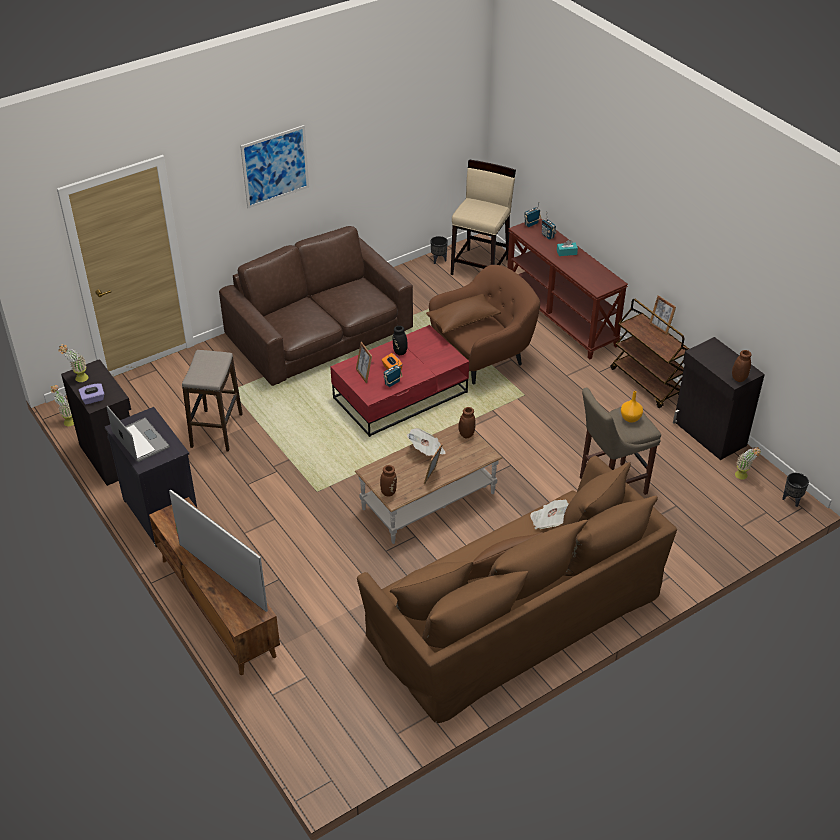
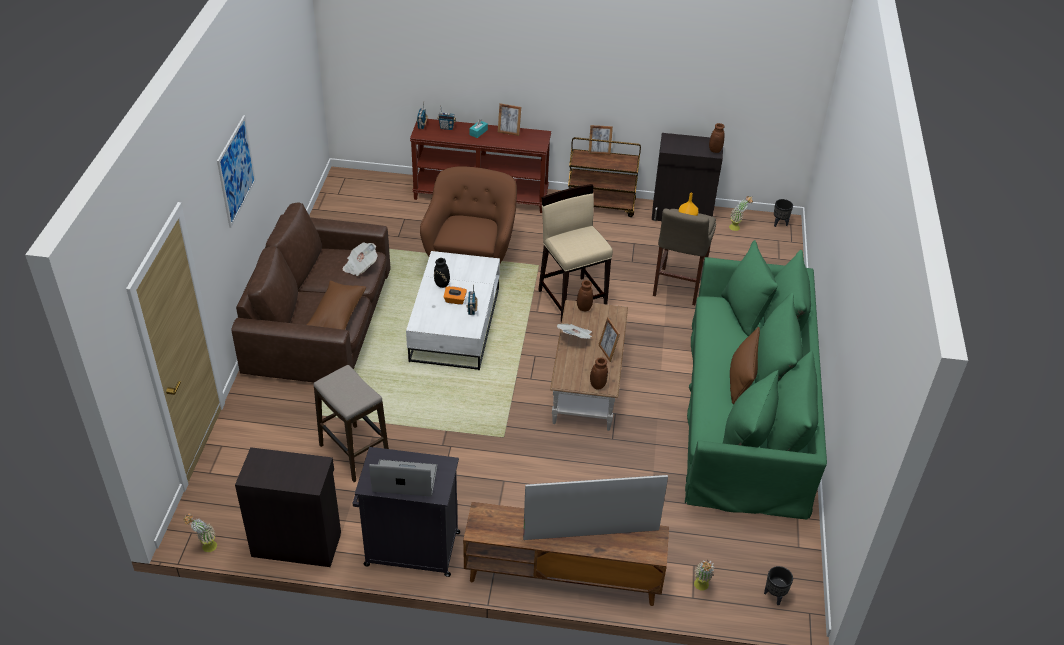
camera: 50 degrees left, 0 degrees up
(78, 379) = (260, 477): potted plant -> potted plant (701, 587)
(93, 399) = (303, 482): purple tissue box -> none
(364, 375) = (442, 319): picture frame -> picture frame (509, 132)
(401, 395) = (455, 324): red coffee table -> white coffee table
(438, 260) = (329, 207): black planter -> black planter (774, 595)
(463, 321) = (456, 231): brown pillow -> brown pillow (337, 315)
(480, 266) = (369, 193): beige stool -> beige stool (572, 299)
(514, 613) = (745, 412): brown sofa -> green sofa
(549, 521) = (720, 326): newspaper -> newspaper (360, 266)

